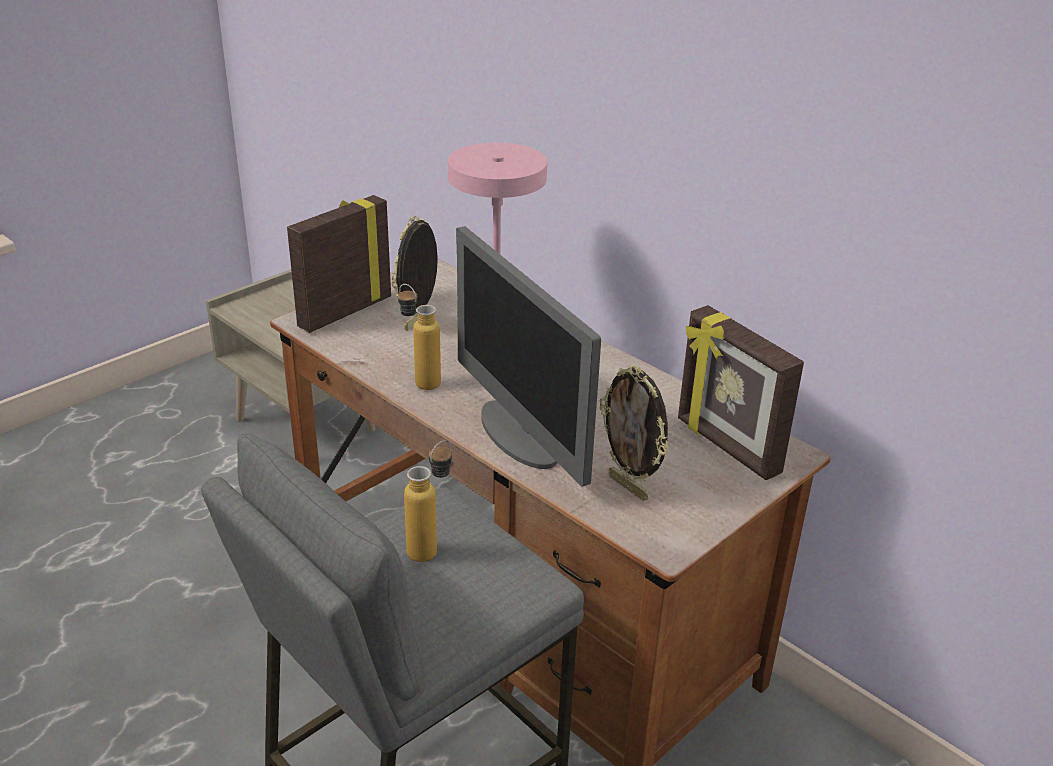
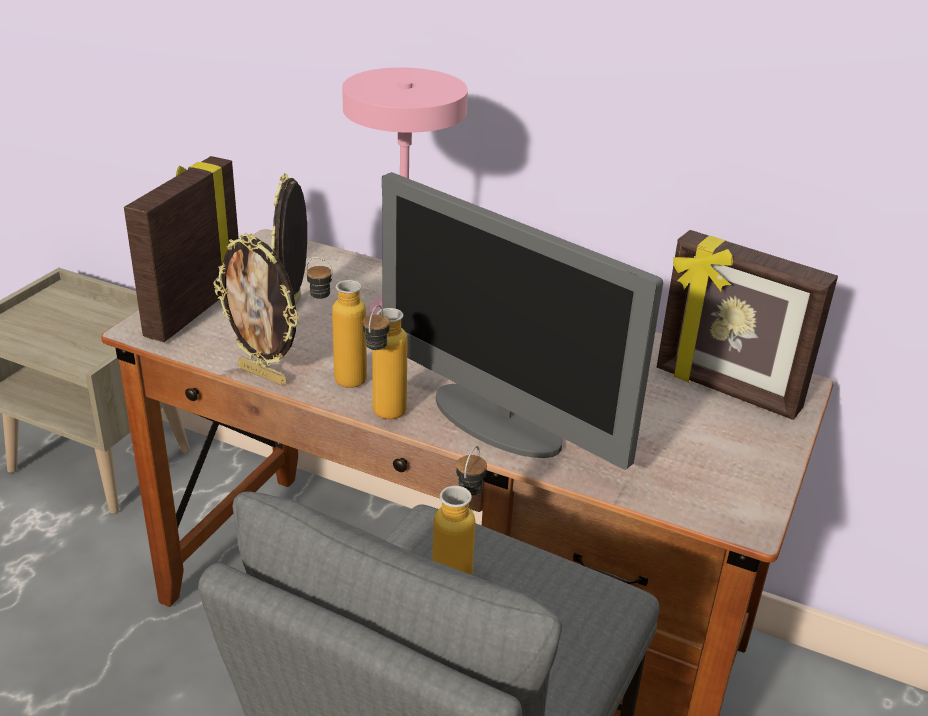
camera: 20 degrees left, 0 degrees up
(435, 416) = (383, 418): none -> bottle
(629, 487) = (658, 458): picture frame -> picture frame (263, 374)

